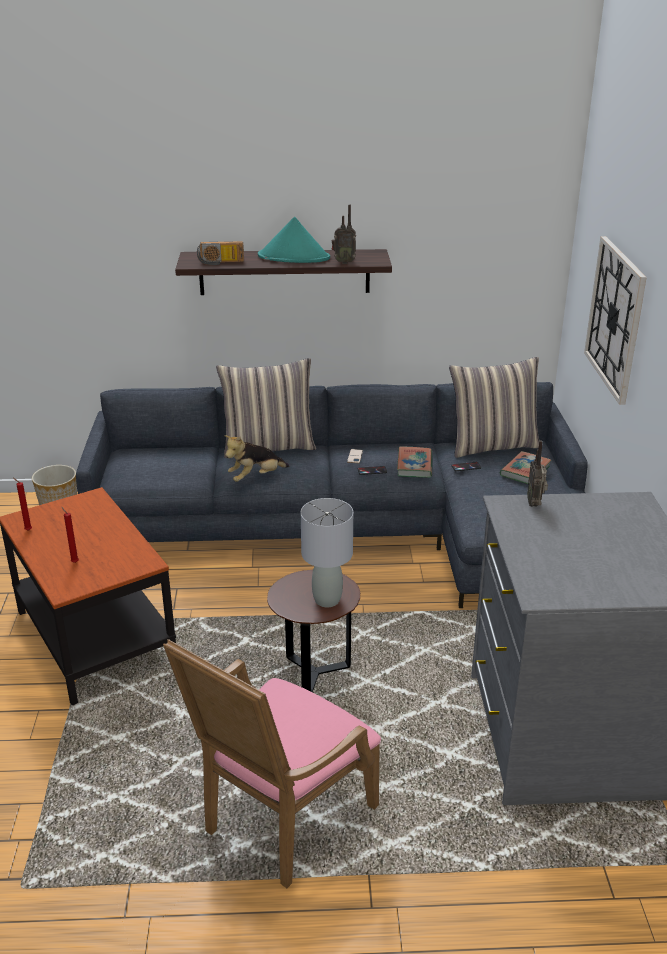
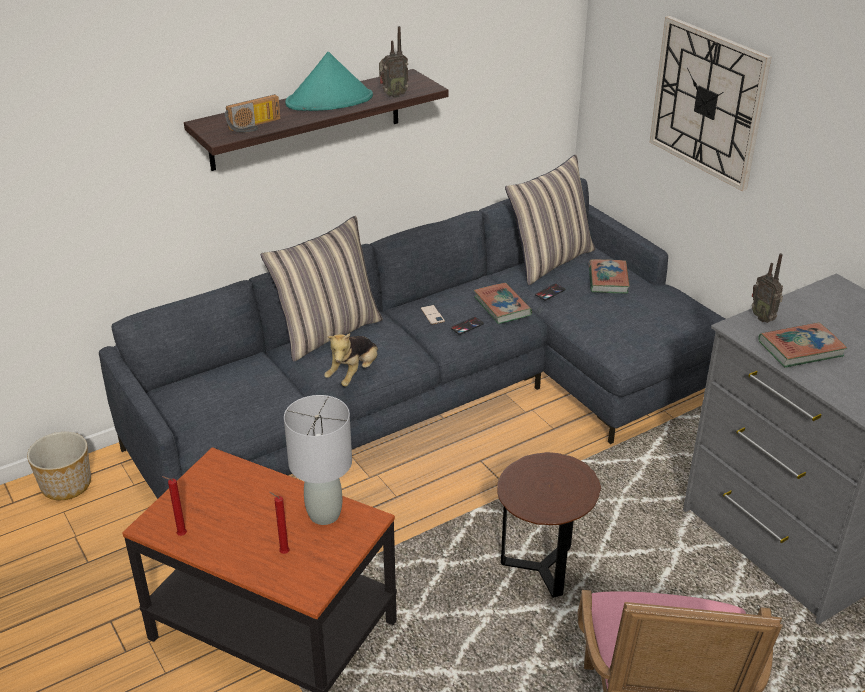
camera: 30 degrees left, 5 degrees up
(327, 600) = (568, 487): grey table lamp -> grey table lamp (324, 515)
(537, 534) = (800, 349): none -> book

